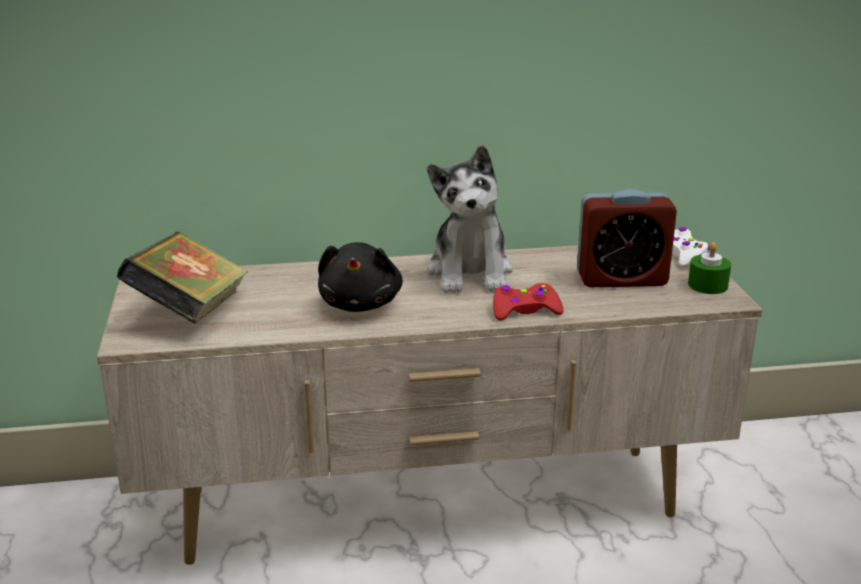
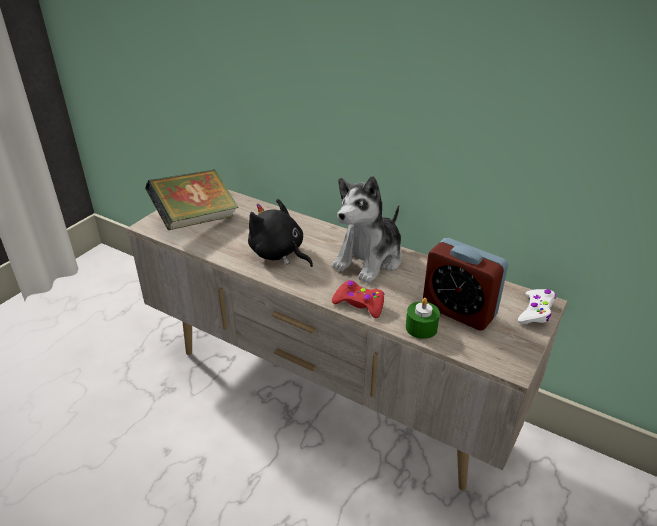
camera: 40 degrees right, 10 degrees up
(361, 304) = (278, 253): black plush toy -> black plush toy turned 90 degrees clockwise
(707, 285) = (515, 347): green candle -> green candle (421, 327)

